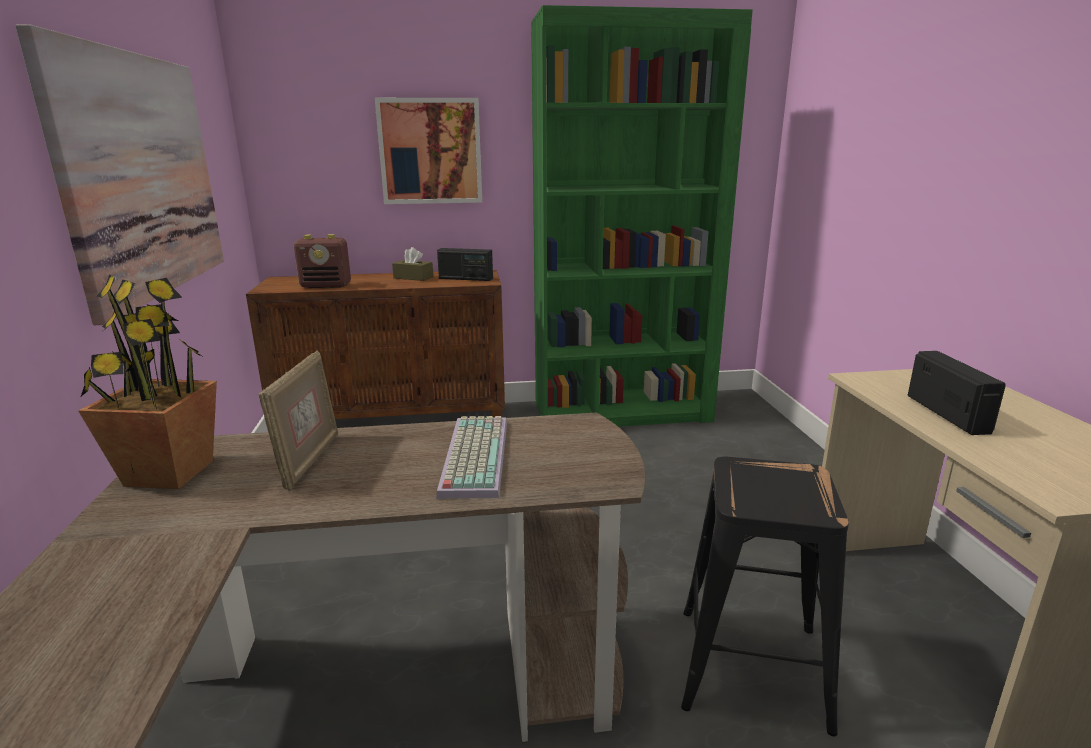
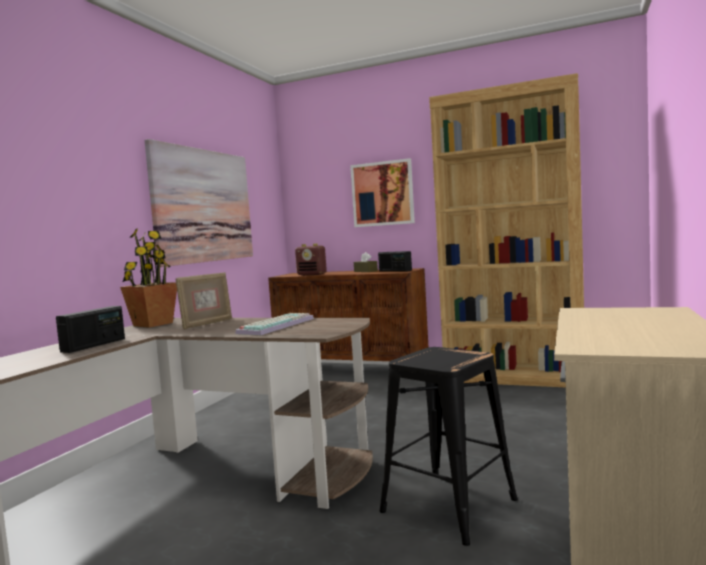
camera: 30 degrees right, 15 degrees down
(622, 412) = (515, 377): green bookcase -> brown bookcase
(948, 414) = (601, 322): radio -> radio (94, 345)

